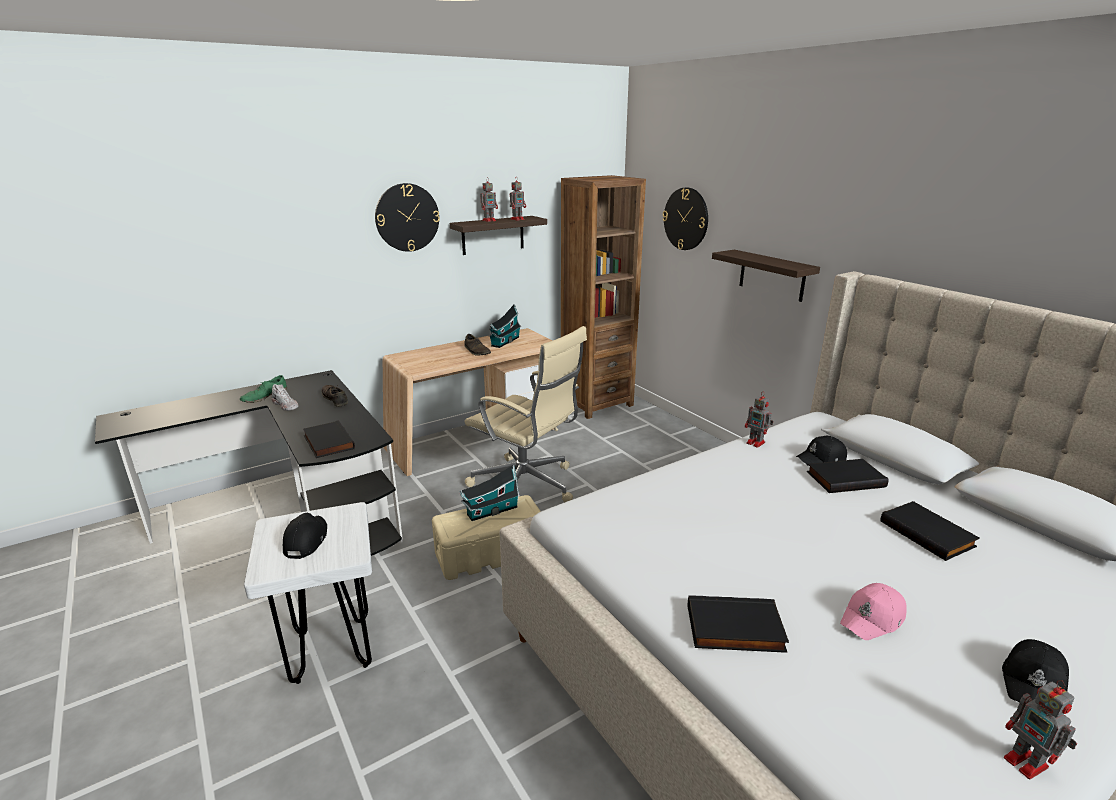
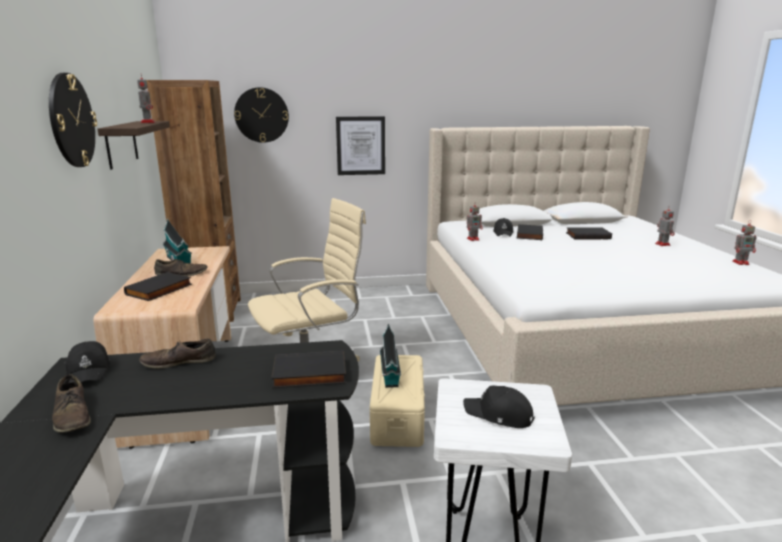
camera: 65 degrees left, 5 degrees down
(264, 396) = (72, 415): green shoe -> brown shoe
(286, 405) = (144, 397): white shoe -> none
(489, 220) = (128, 124): toy robot -> toy robot (662, 244)
(734, 630) = (665, 282): black book -> black book (159, 290)
(772, 275) = (360, 145): shelf -> picture
(873, 619) = (655, 259): pink cap -> none
(1033, 682) = (695, 250): black cap -> black cap (90, 370)

